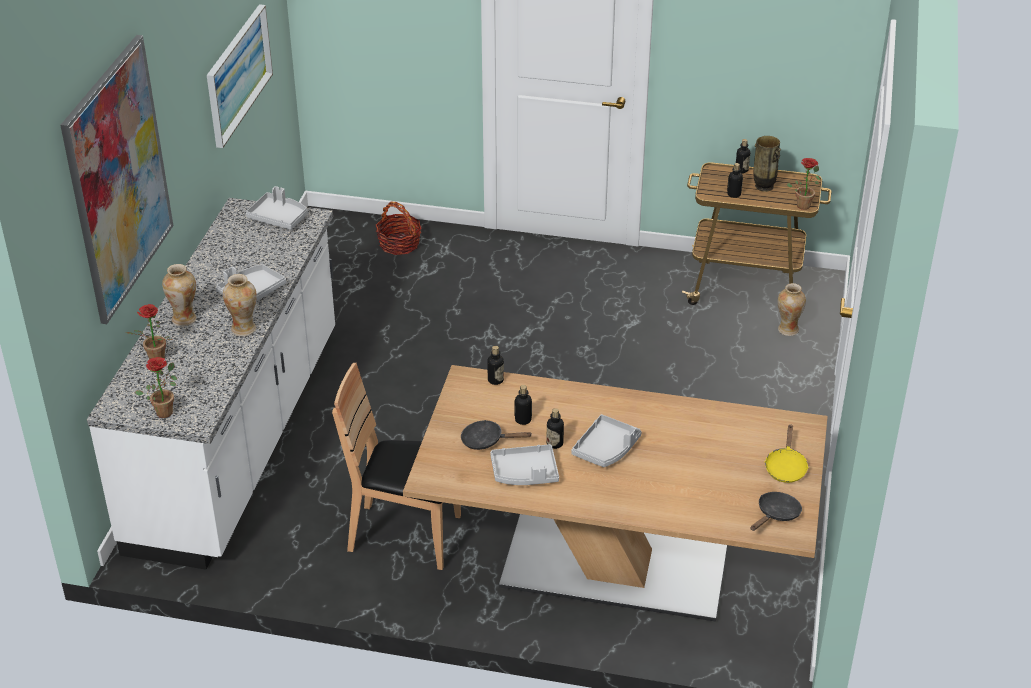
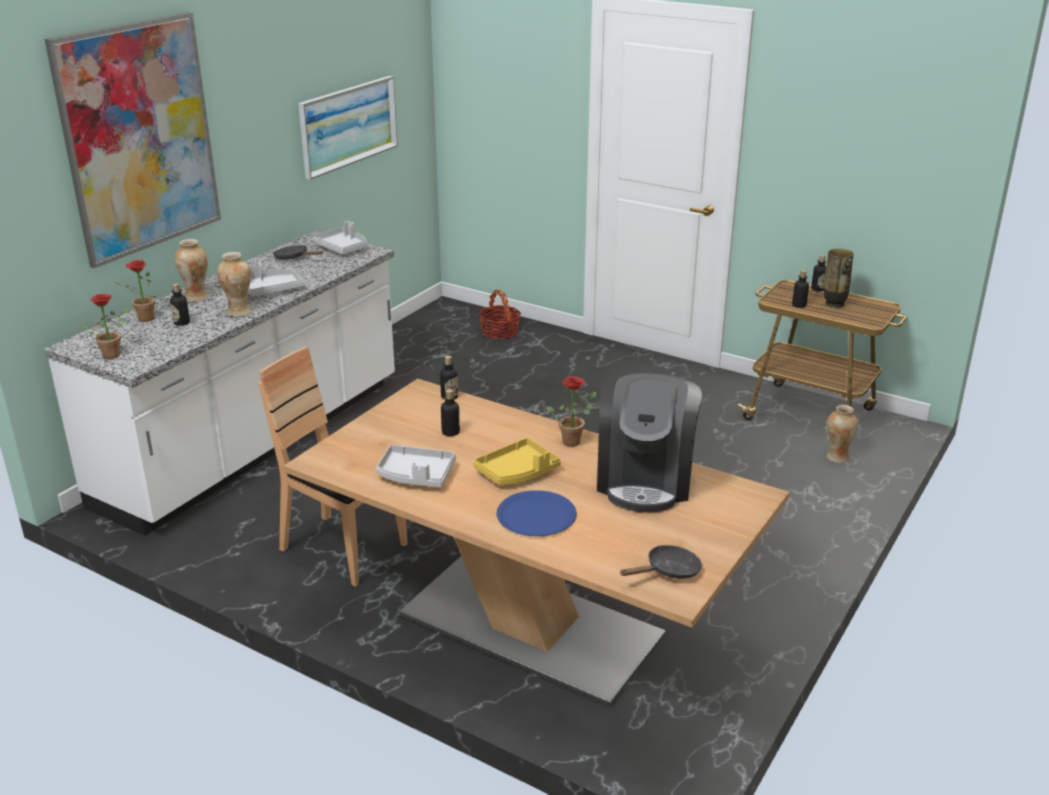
camera: 20 degrees right, 10 degrees down
(486, 441) = (400, 441): black frying pan -> black frying pan (294, 258)
(554, 443) = (467, 457): bottle -> bottle (182, 323)
(606, 449) = (517, 472): grey tray -> yellow tray
(647, 488) = (536, 515): none -> blue plate
(712, 432) = (645, 480): none -> coffee machine
(785, 467) = (709, 528): yellow frying pan -> none
(803, 204) = (869, 322): potted plant -> potted plant (573, 440)

